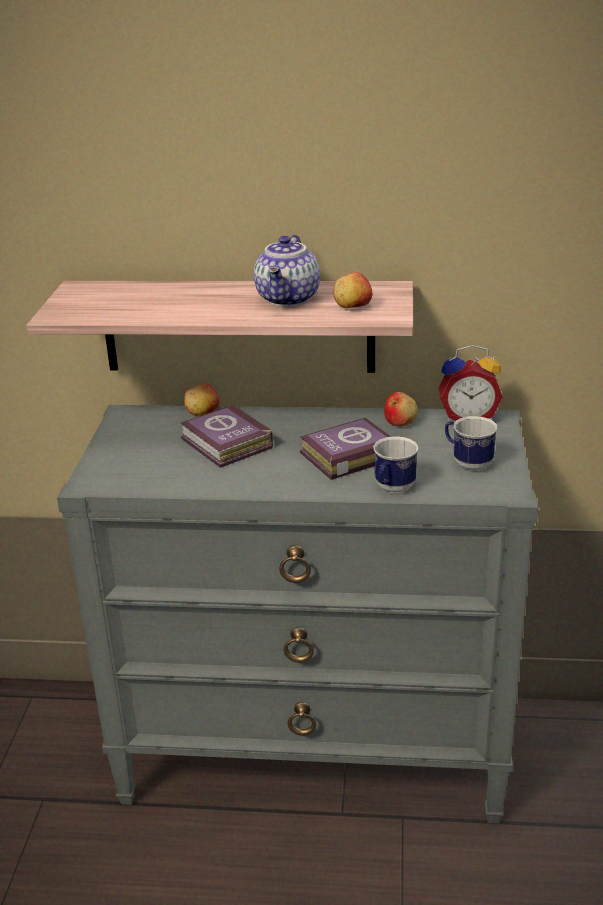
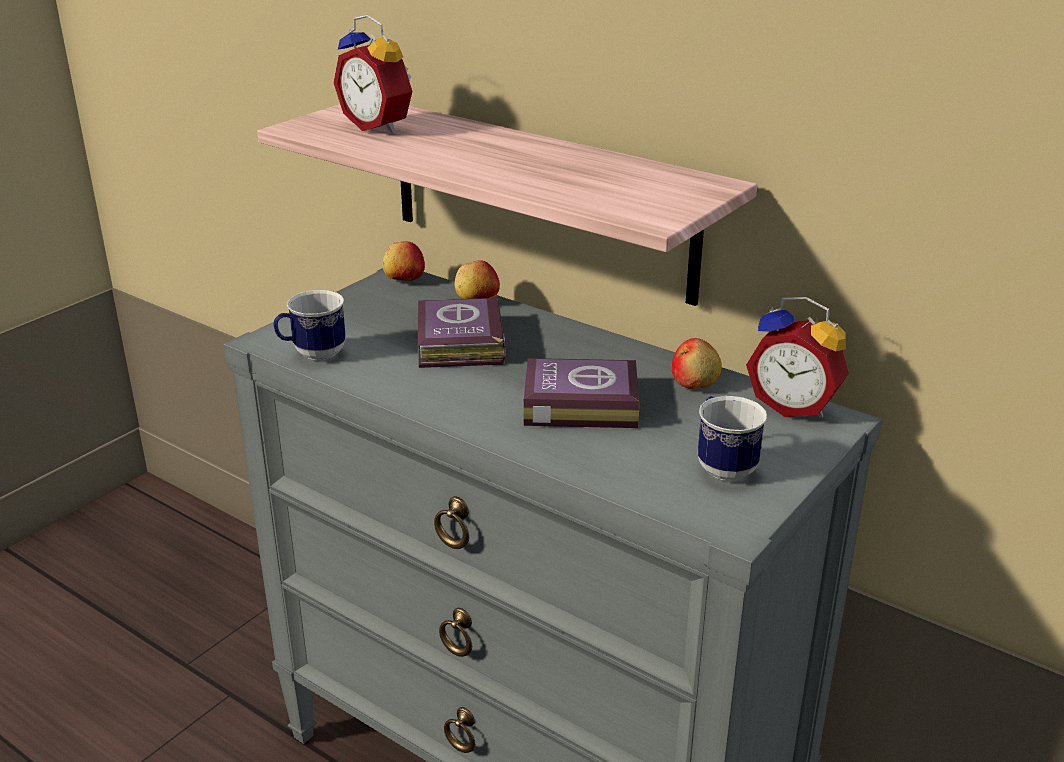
camera: 30 degrees right, 0 degrees up
(116, 300) = (380, 126): none -> alarm clock
(289, 299) = (565, 169): teapot -> none
(352, 307) = (626, 195): apple -> apple (404, 279)
(392, 489) = (582, 465): mug -> mug (312, 354)

